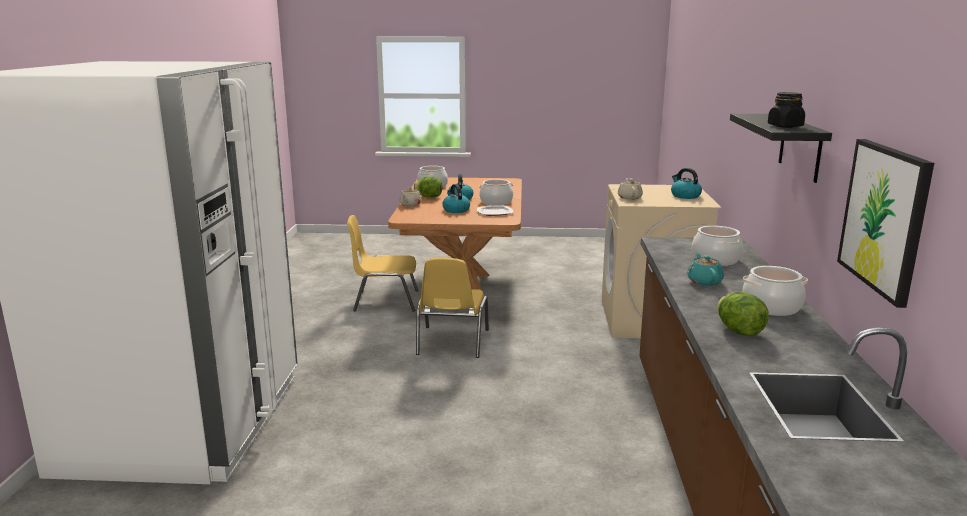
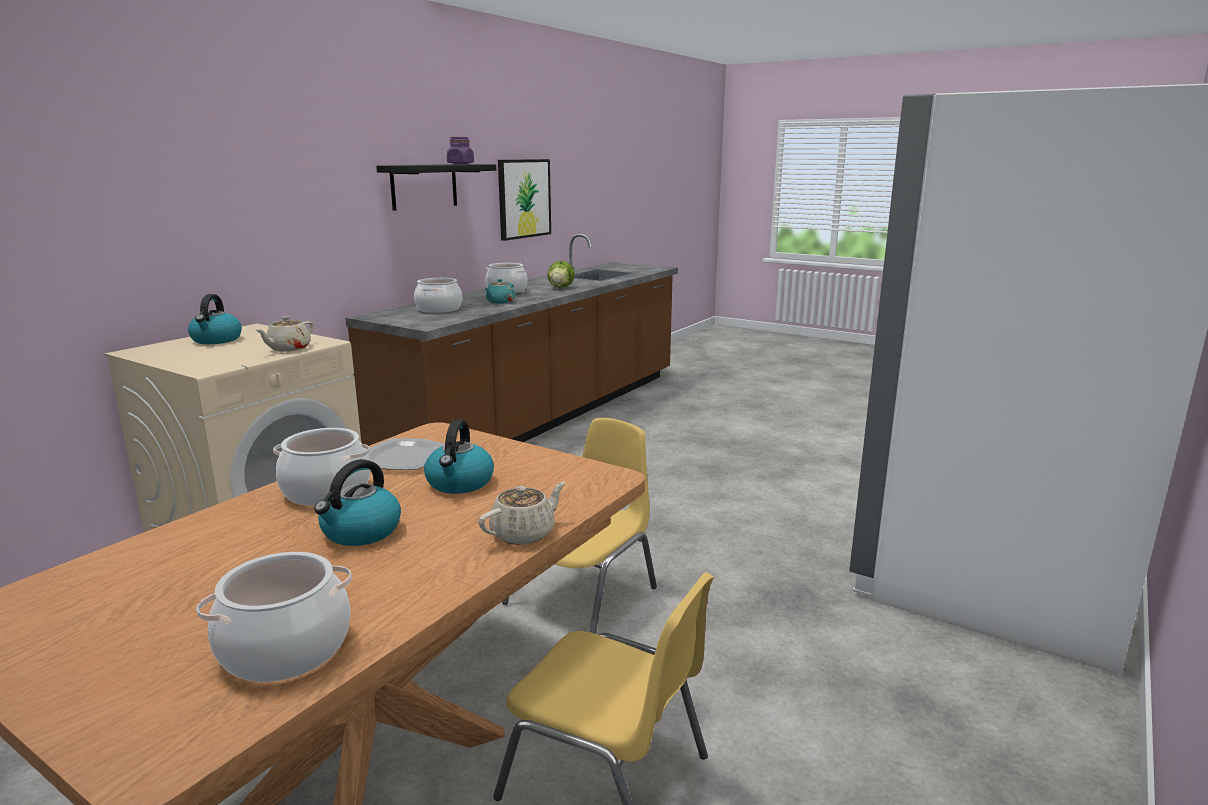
camera: 150 degrees left, 0 degrees up
(429, 197) = (421, 563): lettuce -> none
(785, 126) = (460, 164): black jar -> purple jar

